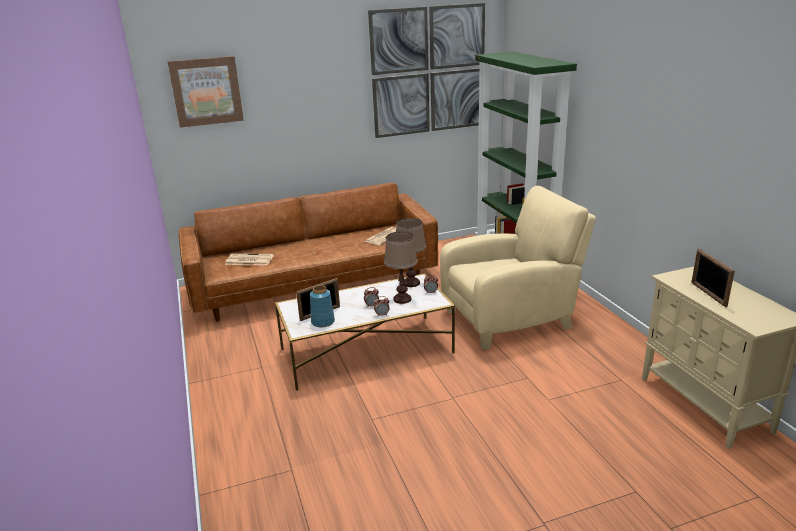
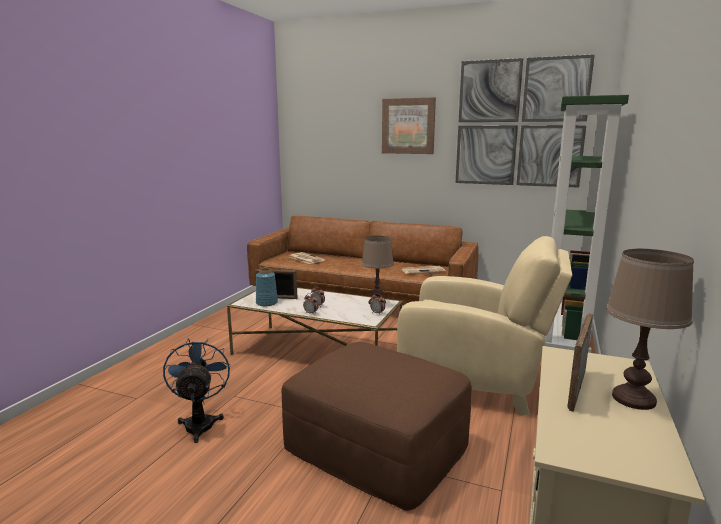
camera: 40 degrees right, 10 degrees down
(206, 91) = (321, 124): picture -> picture (408, 126)
(387, 452) = (200, 422): none -> blue fan
(402, 299) = (346, 309): brown table lamp -> brown table lamp (633, 398)
(526, 393) = (377, 445): none -> brown ottoman

